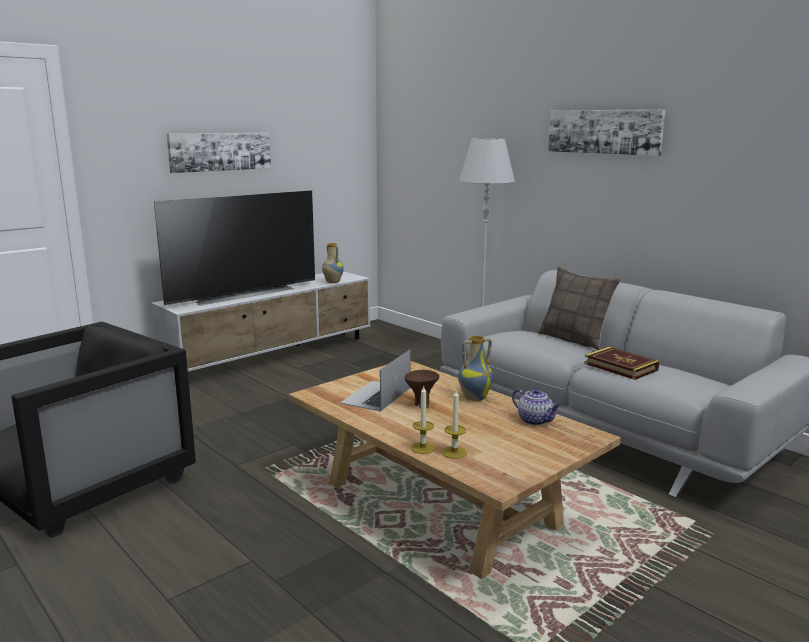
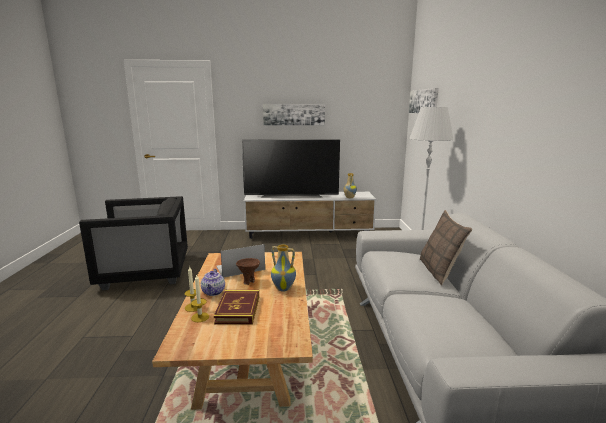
camera: 40 degrees right, 0 degrees up
(535, 420) = (284, 318): teapot -> teapot (213, 292)
(604, 131) = (509, 99): picture -> picture (423, 101)
(620, 367) = (420, 303): book -> book (238, 309)

